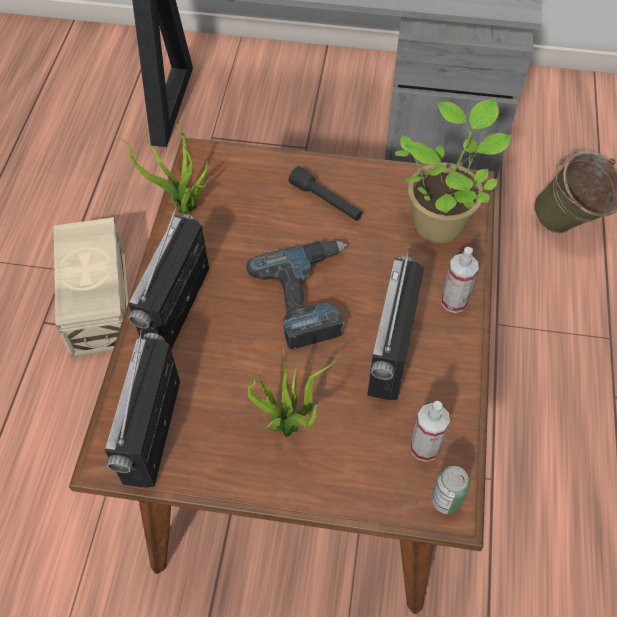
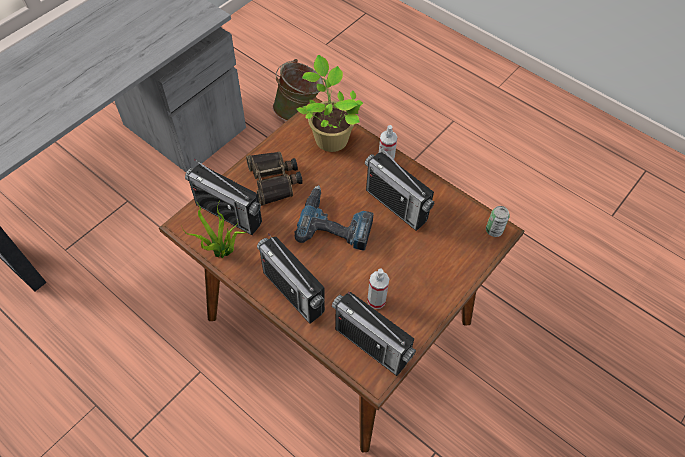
camera: 60 degrees left, 0 degrees up
(97, 304) = (145, 395): beige storage box -> none
(244, 185) = (229, 213): none -> radio
(290, 426) = (411, 275): potted plant -> none
(326, 201) = (275, 180): black flashlight -> binoculars
(424, 447) = (461, 223): spray bottle -> spray bottle (376, 300)

